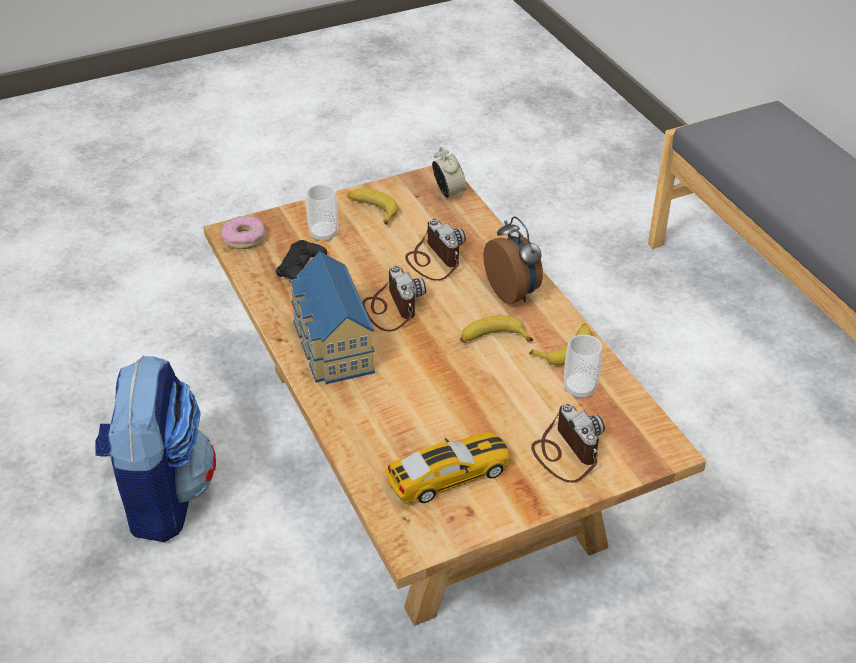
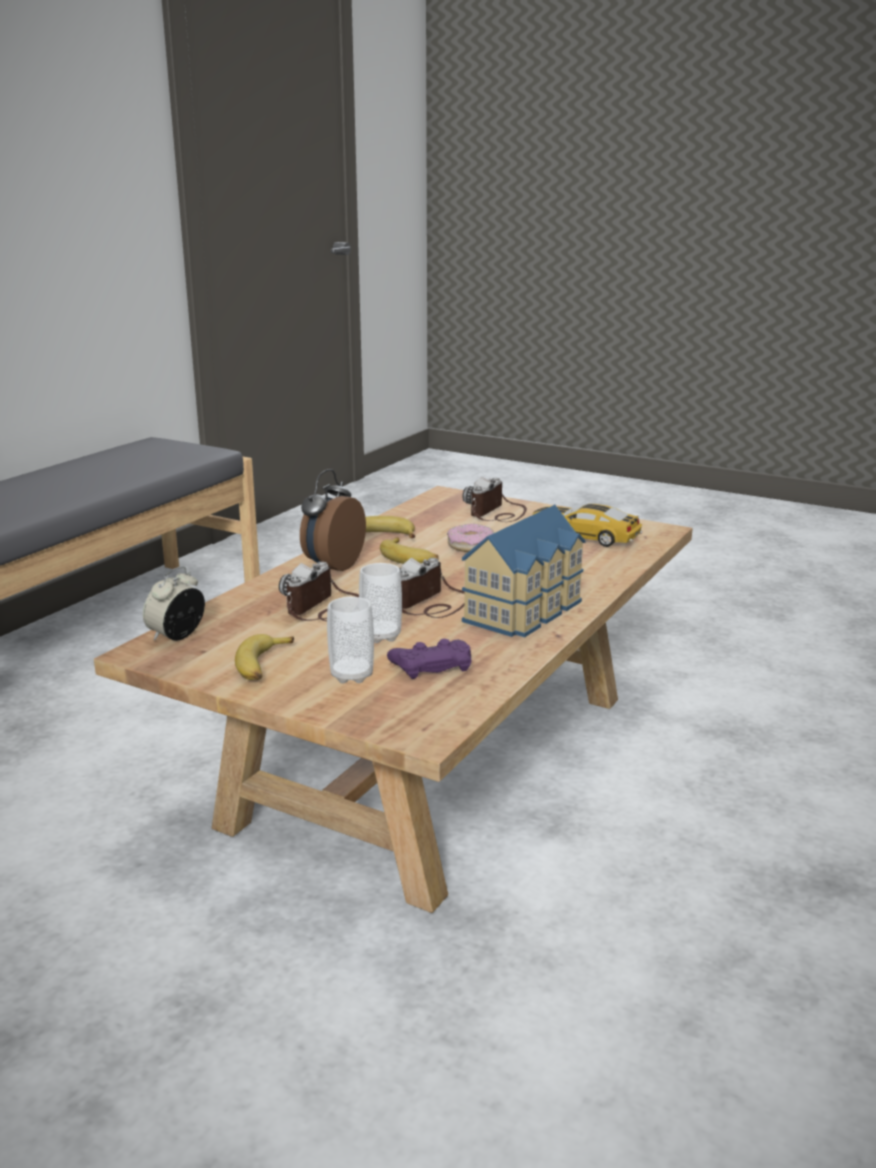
camera: 125 degrees left, 20 degrees down
(162, 495) = (707, 891): backpack -> none
(244, 238) = (426, 720): donut -> donut (471, 546)
(302, 267) = (431, 665): black game controller -> purple game controller
(579, 389) = (424, 522): cup -> cup (381, 636)

